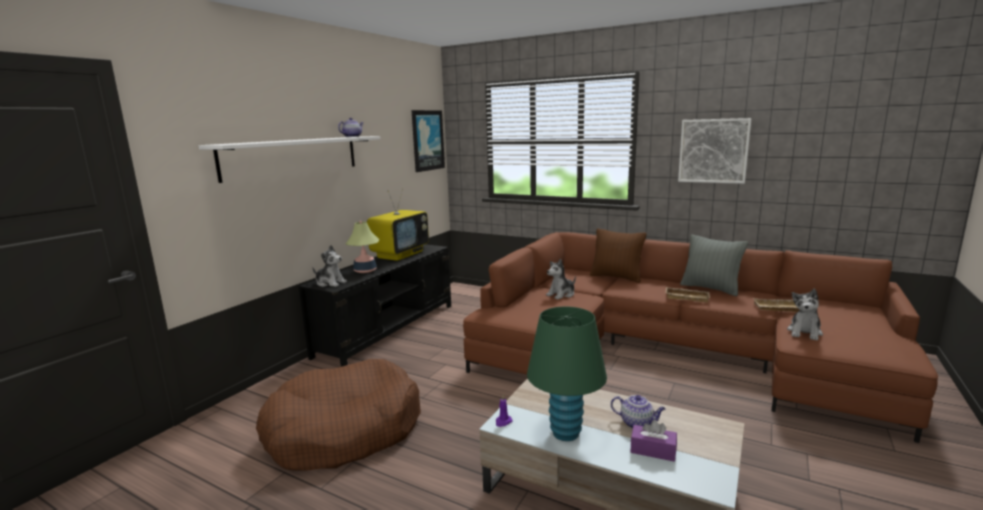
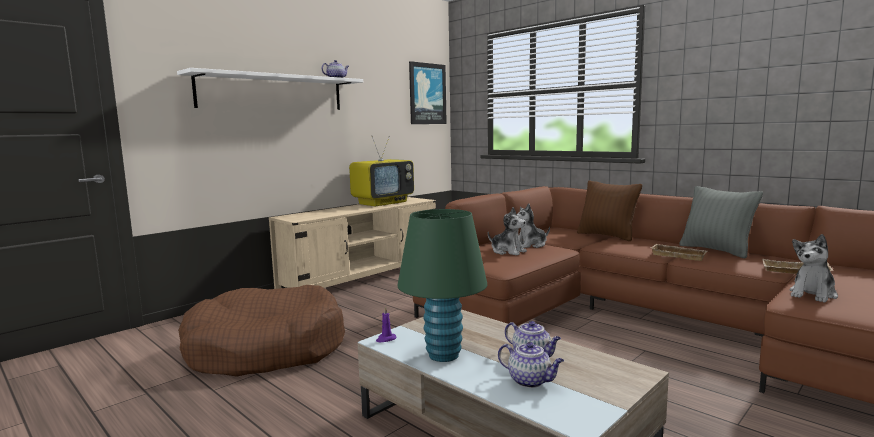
camera: 15 degrees right, 5 degrees down
(330, 283) = (297, 217): plush toy -> plush toy (507, 251)
(365, 270) = (338, 211): table lamp -> none
(388, 329) = (363, 277): black tv stand -> beige tv stand
(653, 450) = (530, 381): purple tissue box -> teapot
(713, 151) = (731, 89): picture -> none

